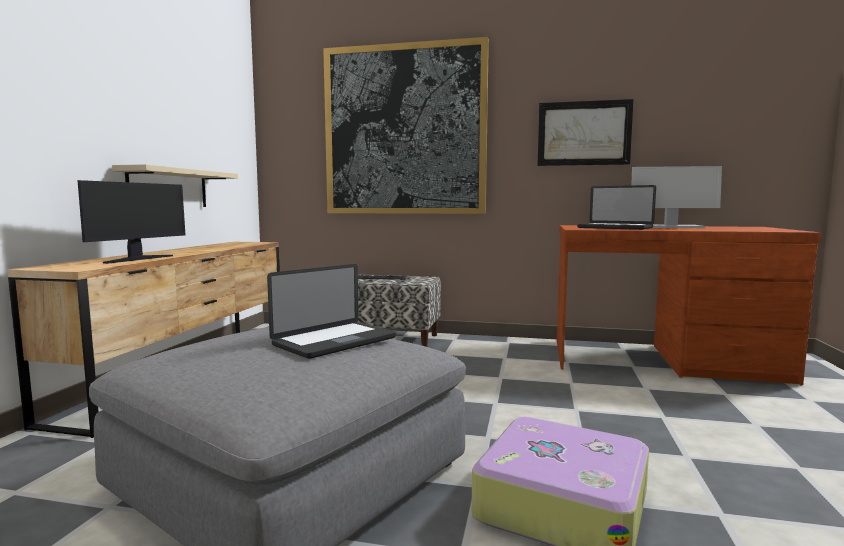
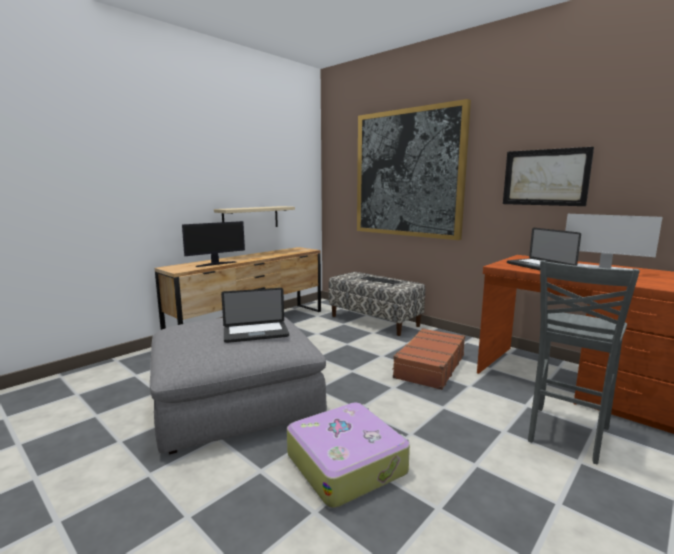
camera: 30 degrees right, 5 degrees up
(504, 373) = (429, 366): none -> brown suitcase
(713, 405) = (565, 435): none -> grey stool

